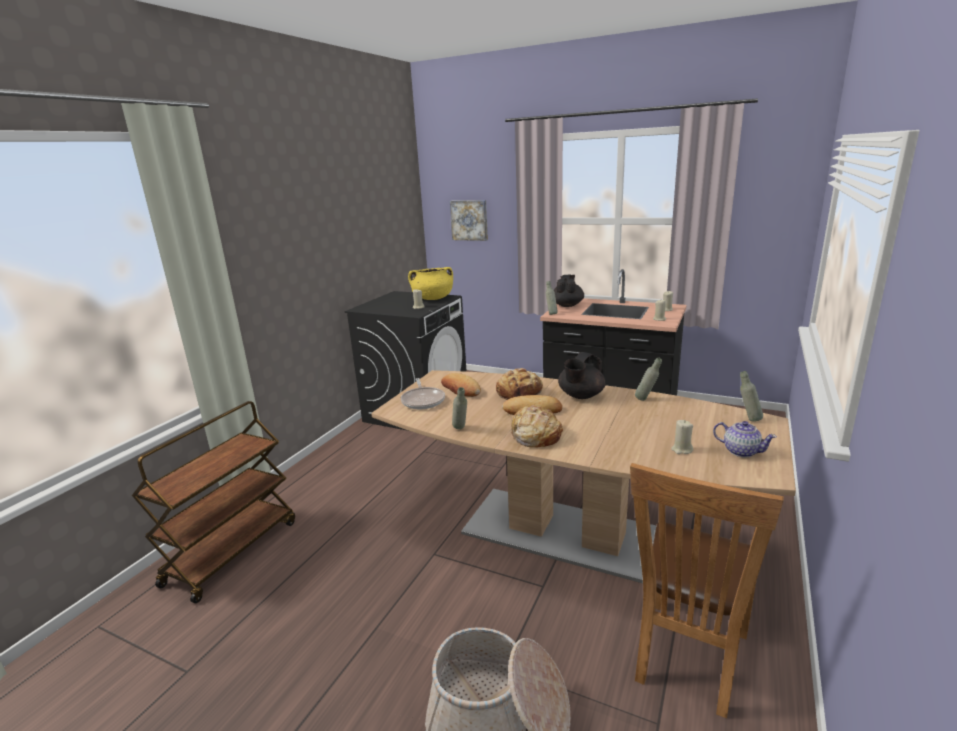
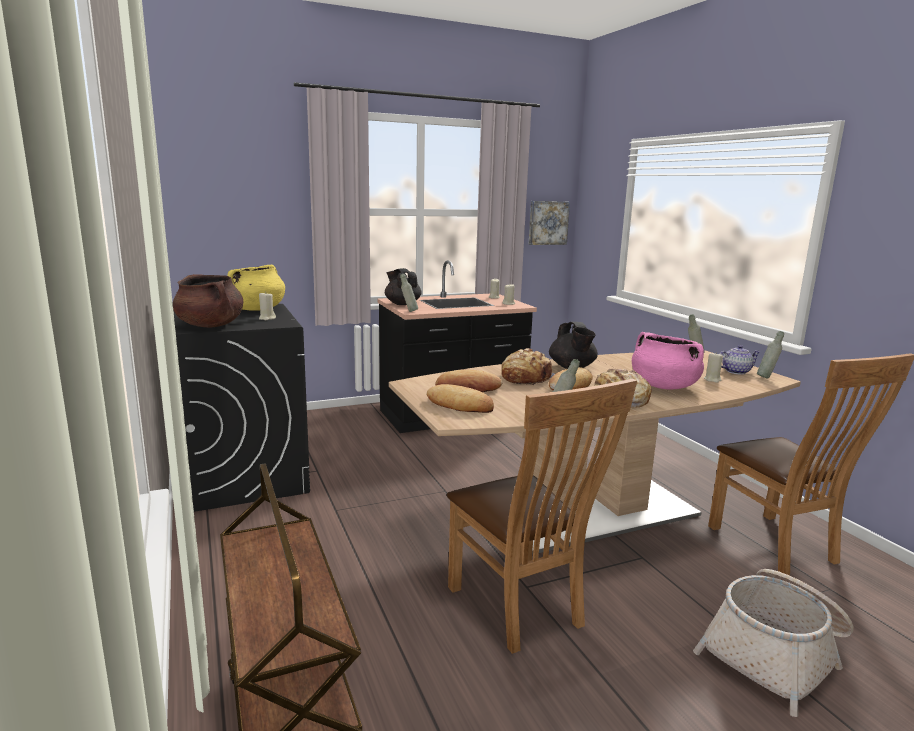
camera: 50 degrees left, 5 degrees down
(379, 308) = (211, 326): none -> brown cooking pot
(406, 564) = (521, 609): none -> brown chair
(423, 400) = (459, 405): frying pan -> bread
(469, 220) = (232, 209): picture -> picture (547, 222)
(609, 438) = (663, 386): none -> pink cooking pot
(646, 400) = (617, 359): grey bottle -> grey bottle (767, 377)

